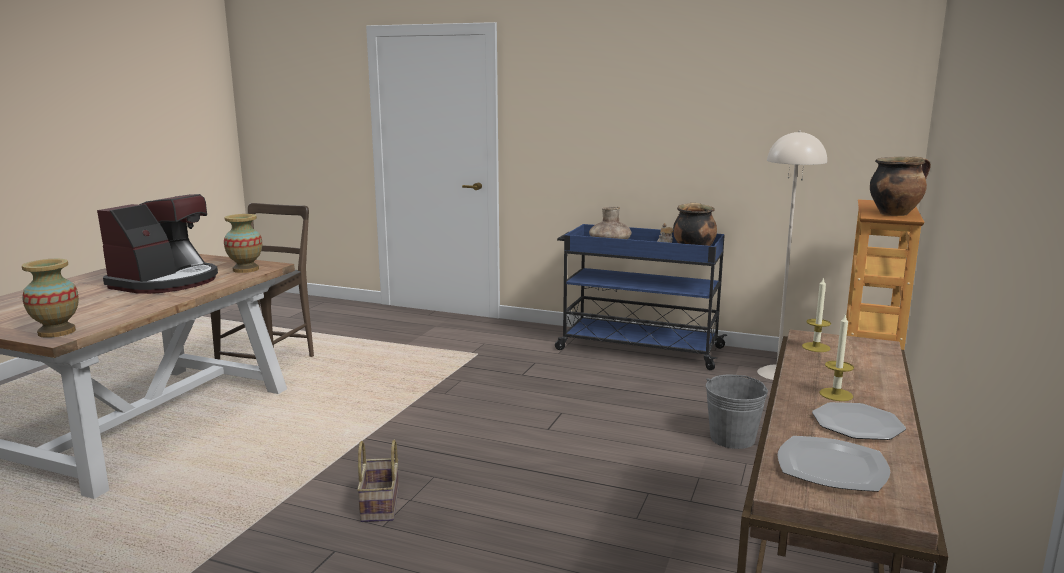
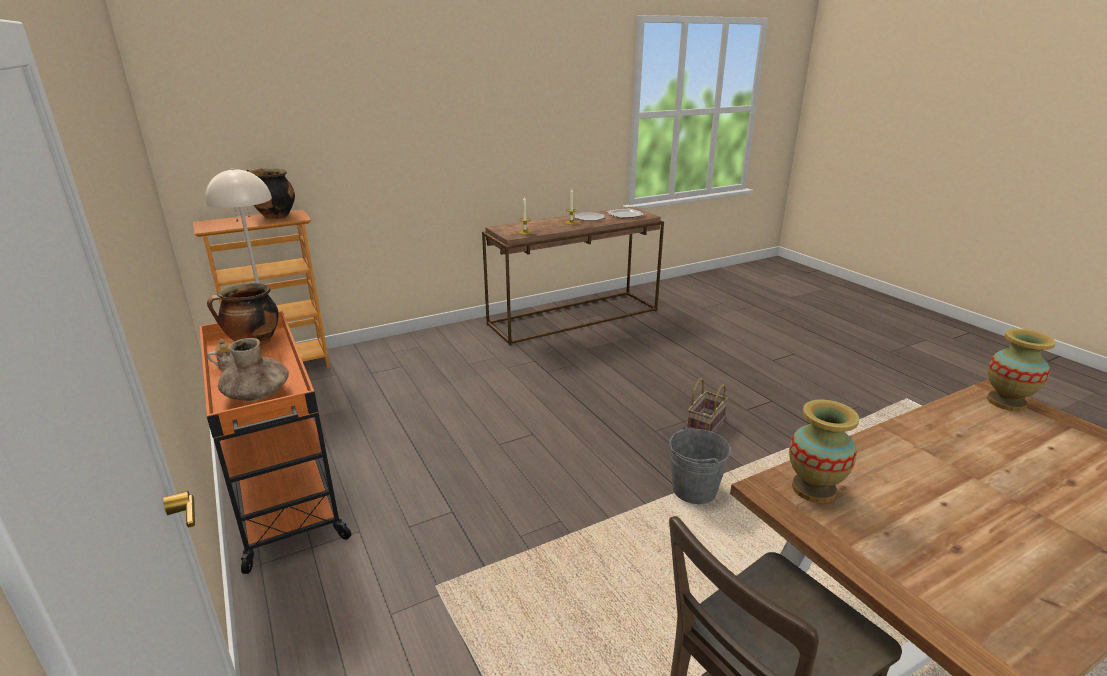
camera: 140 degrees left, 10 degrees up
(166, 282) = (938, 490): coffee machine -> none
(637, 348) = (283, 492): blue cart -> orange cart
(732, 438) = (441, 377): grey bucket -> grey bucket (694, 490)

